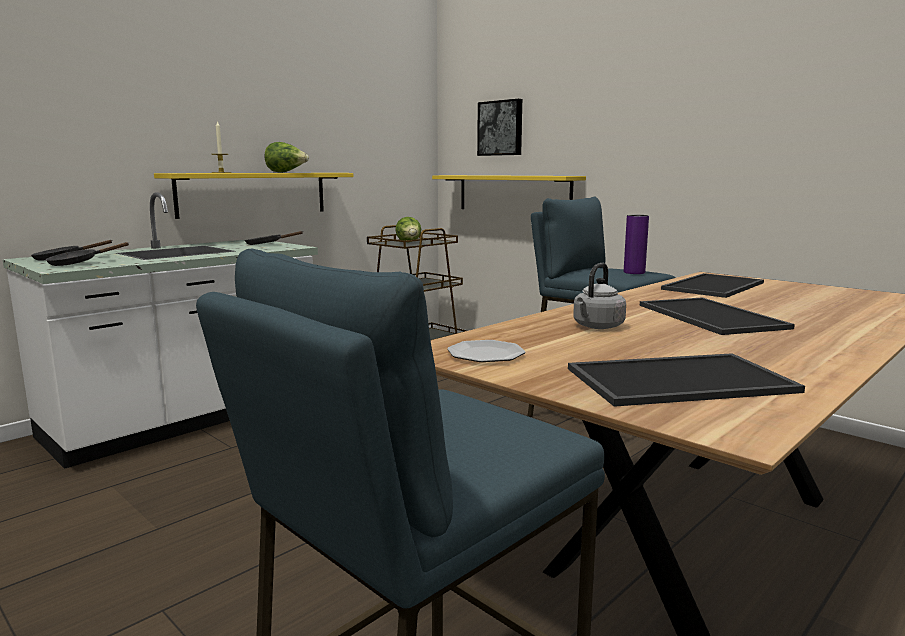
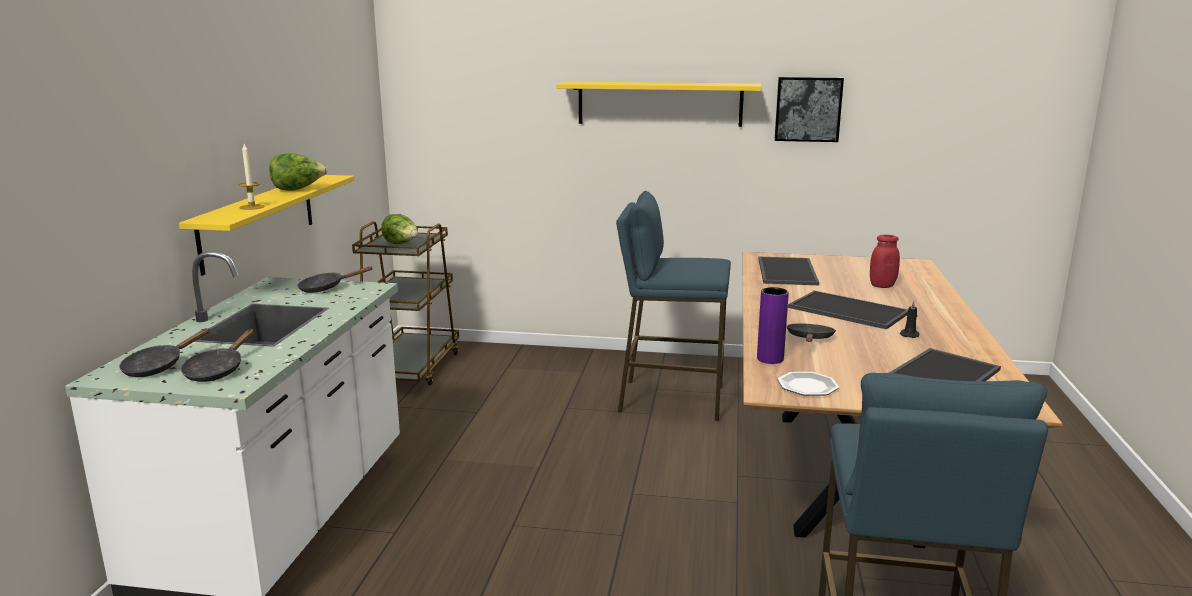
camera: 35 degrees left, 5 degrees up
(501, 128) = (479, 102): picture -> picture (808, 109)
(513, 193) = (501, 174): yellow shelf -> yellow shelf (659, 103)
(597, 327) = (810, 339): grey kettle -> black frying pan
(634, 272) = (707, 263): purple vase -> purple vase (770, 359)
(742, 343) = (909, 335): none -> black candle
(814, 307) = (882, 285): none -> red jar

